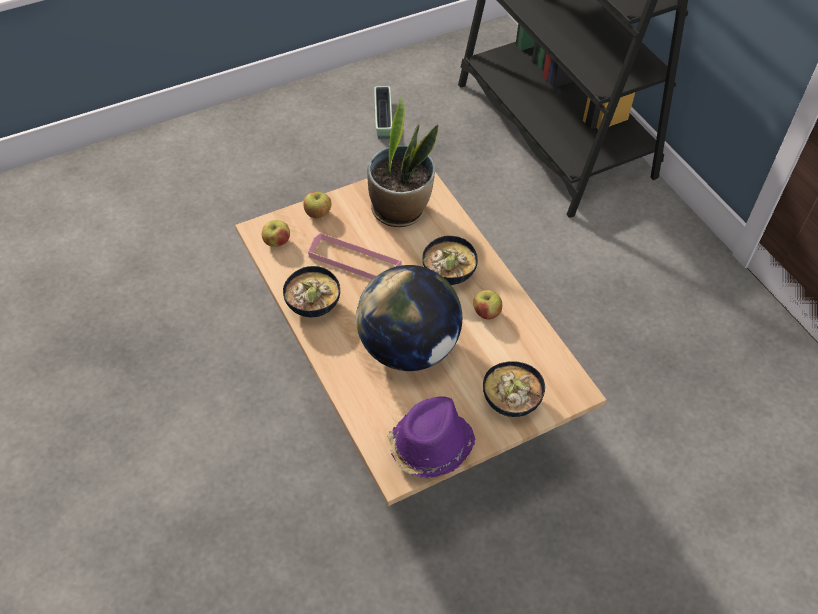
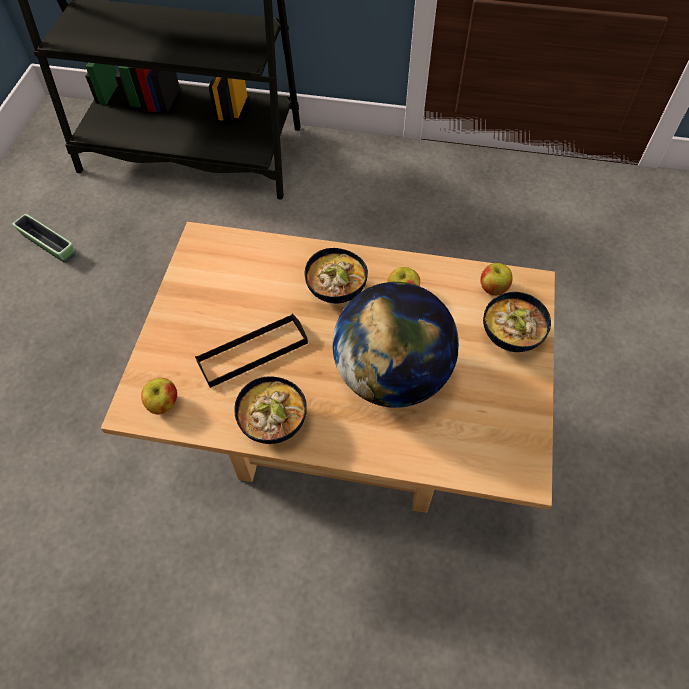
camera: 50 degrees left, 5 degrees up
(317, 213) = (164, 345): apple -> apple (493, 288)
(354, 261) = (252, 352): pink tray -> black tray
(399, 210) = (227, 278): potted plant -> none
(429, 446) = (513, 429): purple hat -> none

